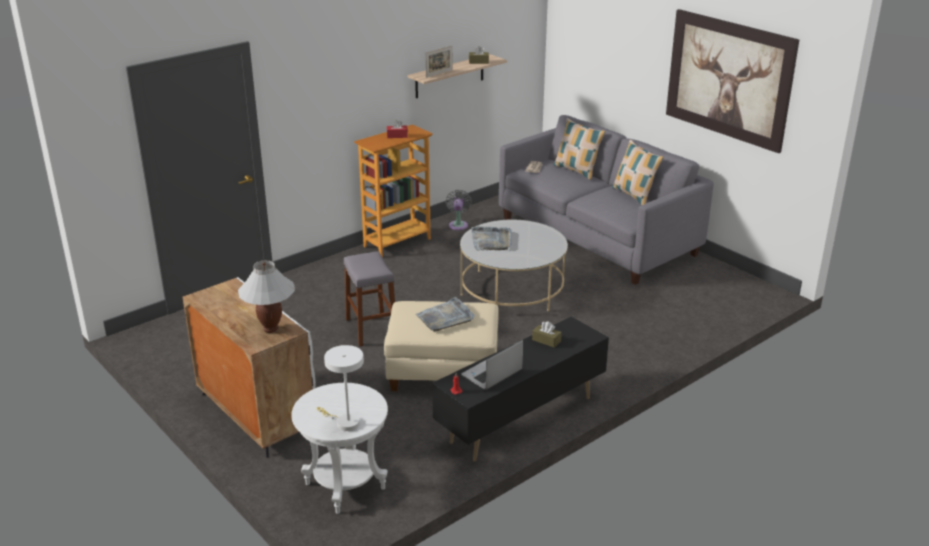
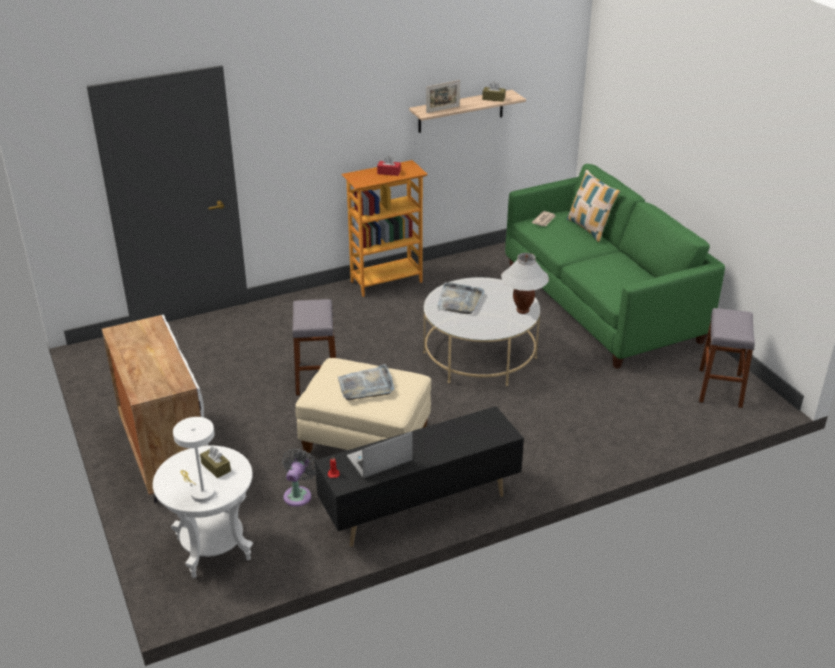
camera: 15 degrees right, 5 degrees up
(271, 329) = (164, 379): white table lamp -> white table lamp (523, 310)
(458, 224) = (458, 269): grey fan -> grey fan (298, 494)
(546, 340) = (455, 431): brown tissue box -> brown tissue box (216, 467)
(597, 236) = (601, 304): grey sofa -> green sofa
(634, 195) = (638, 268): pillow -> none
(728, 287) = (720, 388): none -> grey stool
(729, 79) = (750, 154): picture -> none

